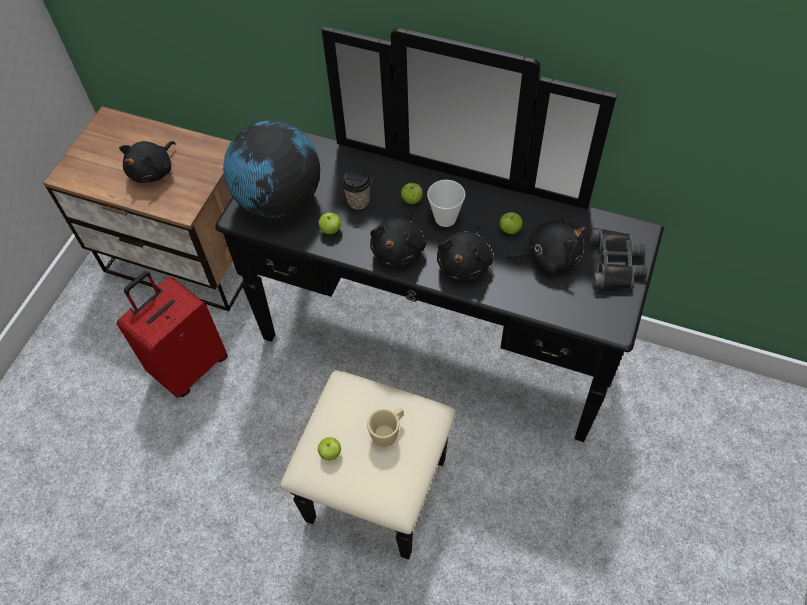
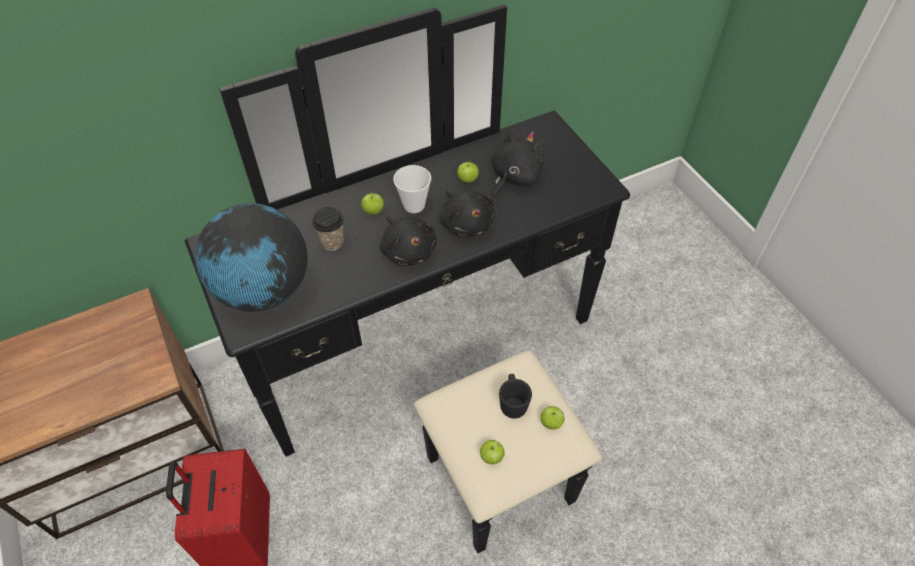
camera: 50 degrees left, 5 degrees down
(153, 171) = (82, 371): black plush toy -> none
(331, 230) = (337, 278): apple -> apple (551, 423)
(388, 432) = (512, 403): beige mug -> black mug
(615, 263) = (558, 151): black binoculars -> none

